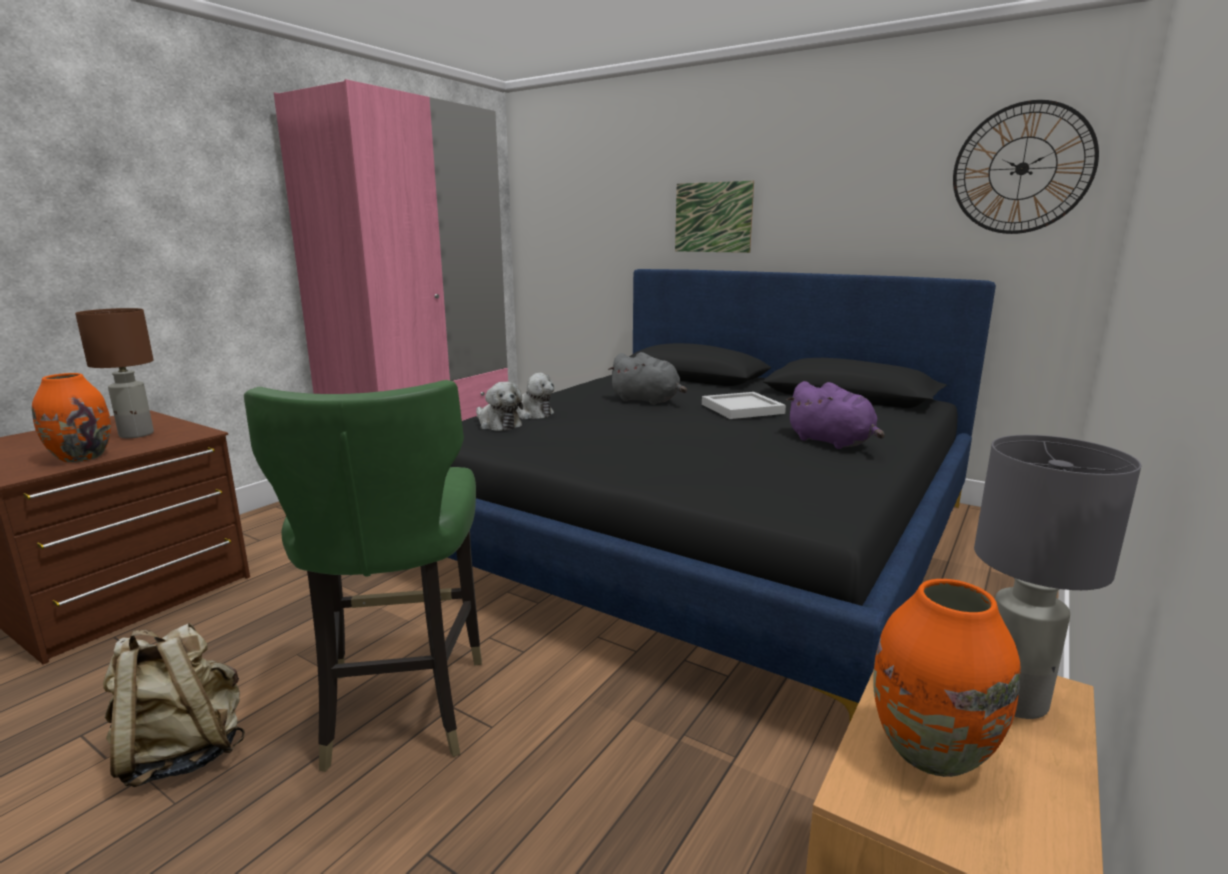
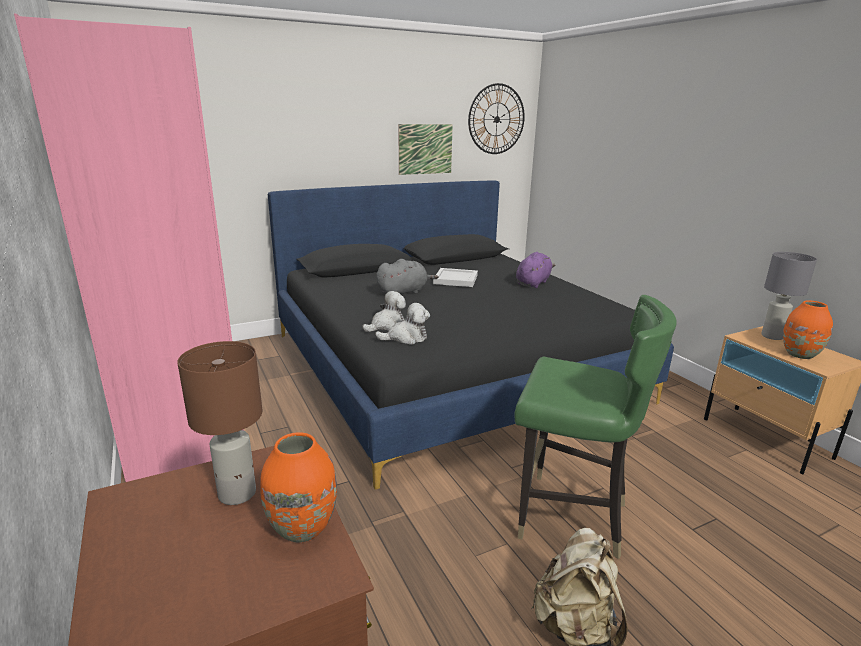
camera: 60 degrees left, 5 degrees up
(713, 217) = (323, 146): picture -> picture (425, 149)
(833, 442) = (533, 283): purple plush toy -> purple plush toy turned 45 degrees counterclockwise

